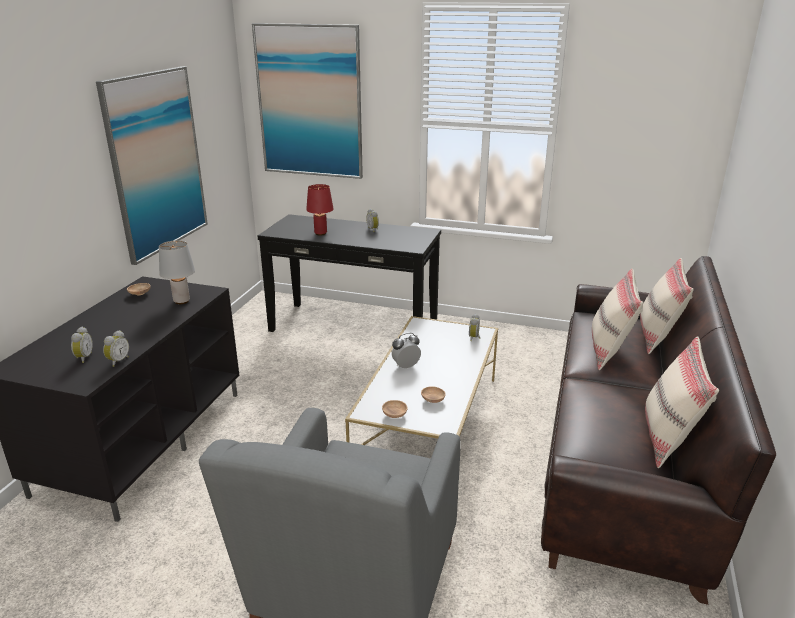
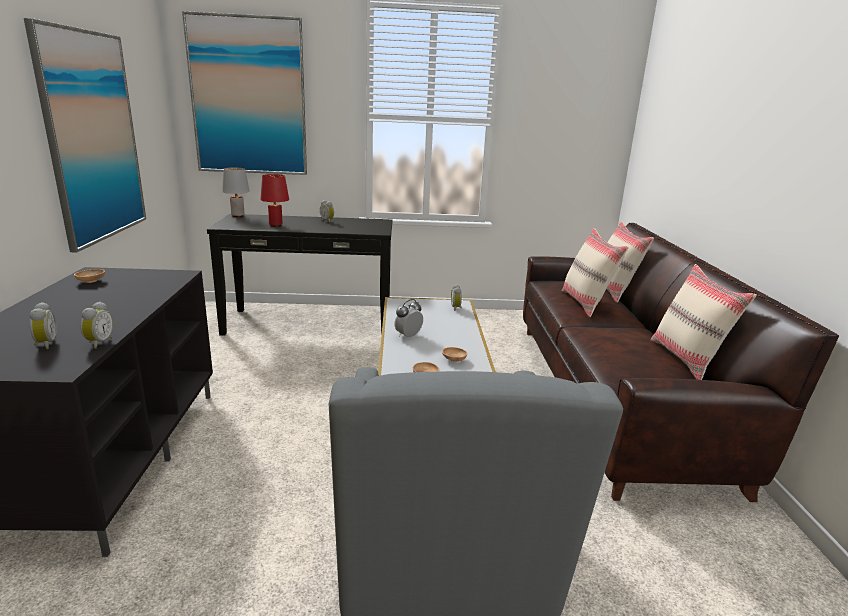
camera: 20 degrees left, 5 degrees down
(181, 301) = (150, 284): grey table lamp -> grey table lamp (237, 216)

